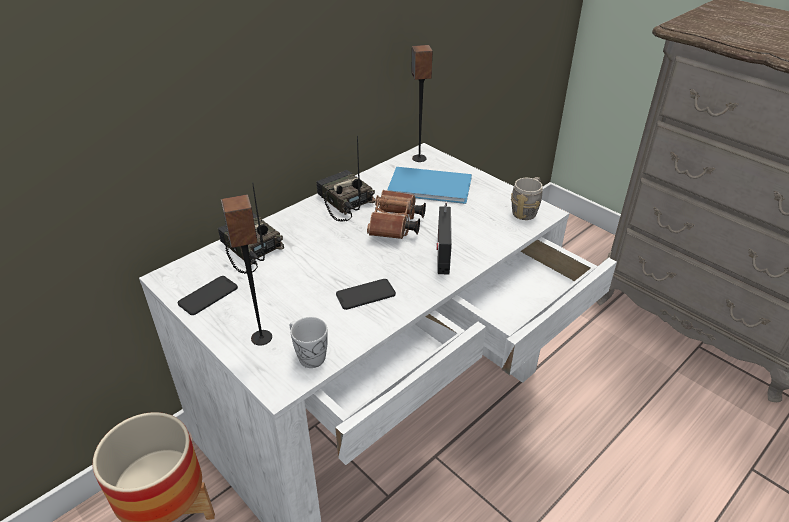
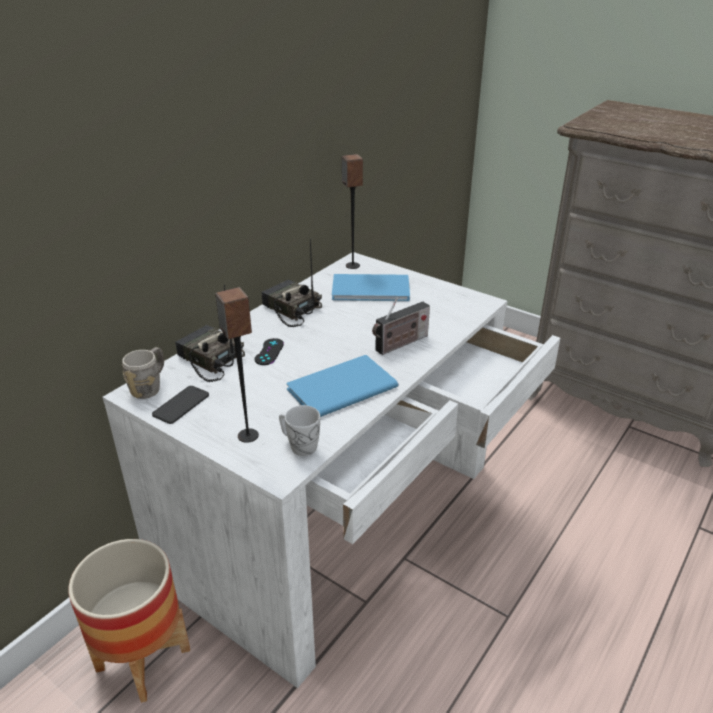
camera: 10 degrees left, 5 degrees down
(309, 246) = (269, 352): none -> black game controller
(365, 294) = (338, 387): phone -> blue book
(395, 227) = (348, 327): brown binoculars -> none
(442, 252) = (400, 344): radio -> radio turned 120 degrees counterclockwise
(526, 210) = (467, 302): grey mug -> grey mug (150, 386)

